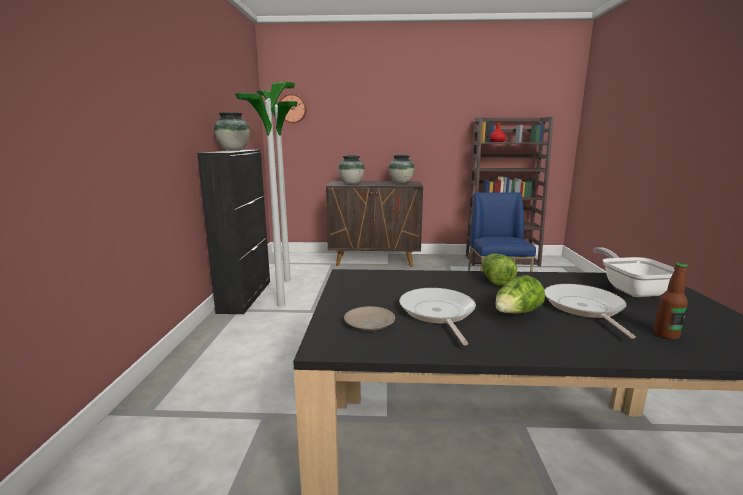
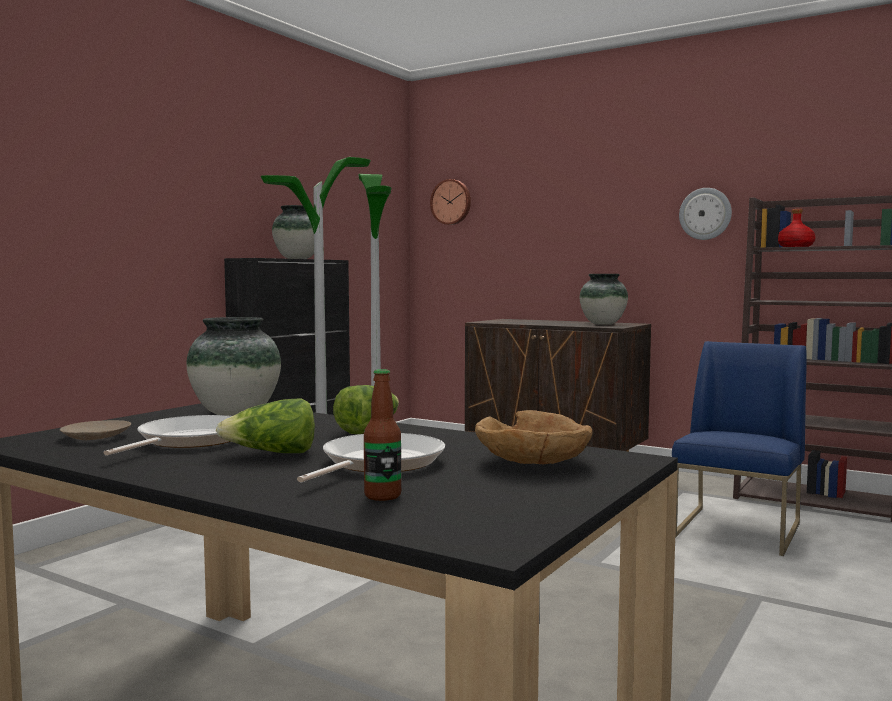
camera: 30 degrees right, 10 degrees down
(351, 184) = (511, 322): vase -> vase (235, 414)
(447, 122) = (705, 214): none -> wall clock
(631, 289) = (534, 461): frying pan -> brown bowl

